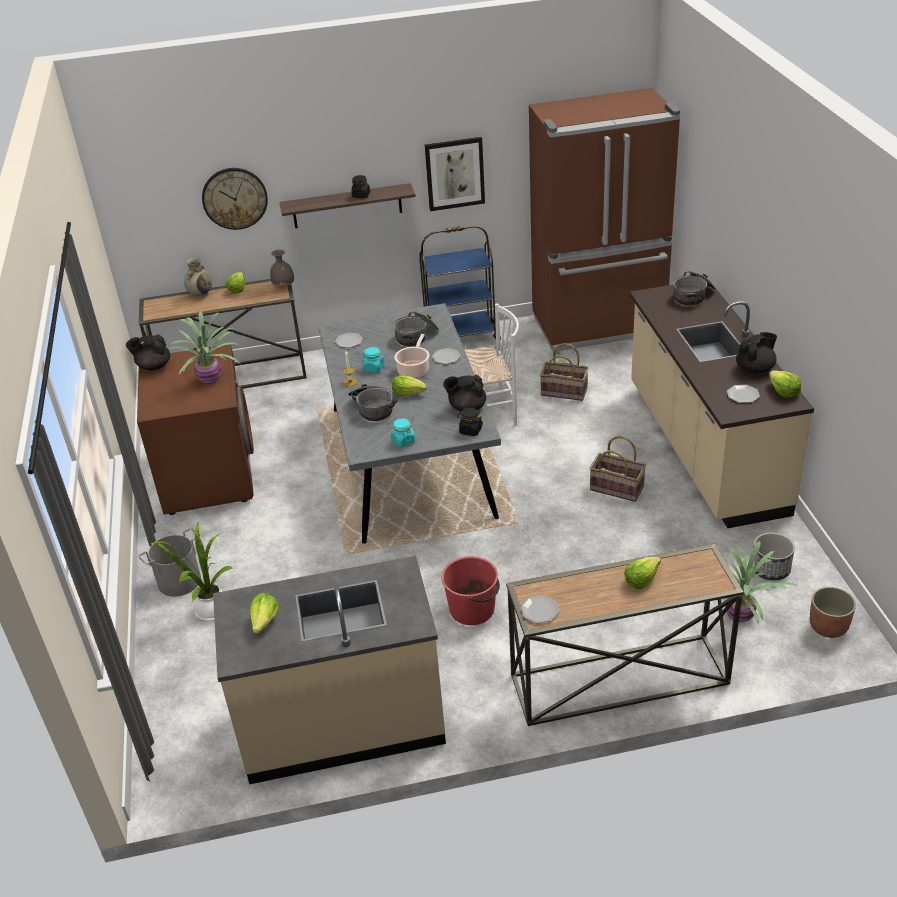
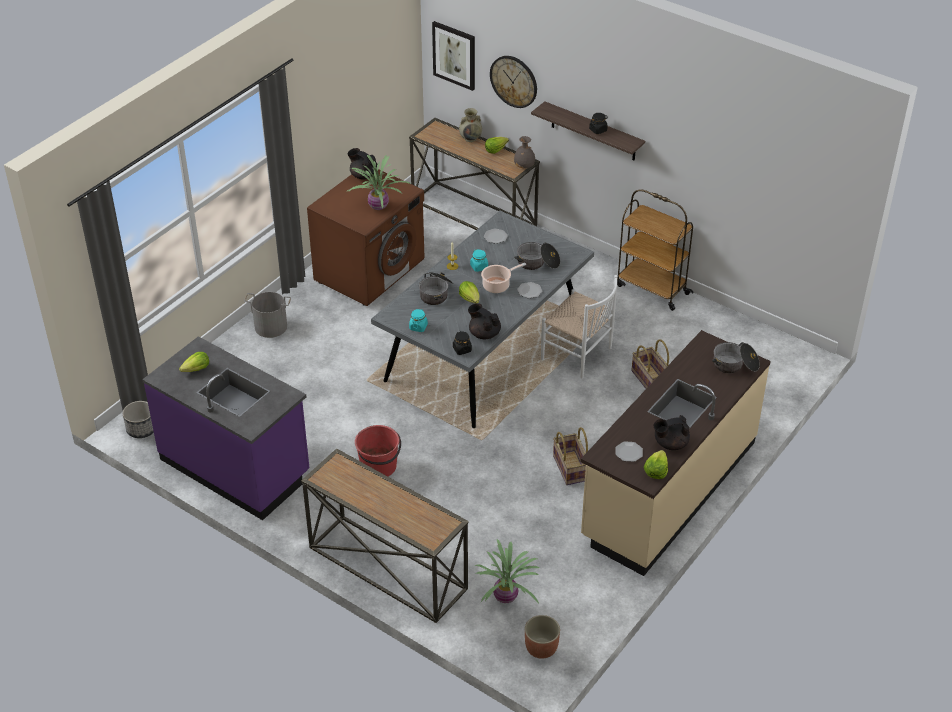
camera: 45 degrees right, 5 degrees up
(209, 610) = (261, 356): potted plant -> none
(342, 722) = (236, 467): beige counter -> purple counter
(454, 173) = (682, 152): picture -> picture (454, 55)
(461, 338) = (651, 289): blue cart -> brown cart
(540, 610) = (327, 475): plate -> none
(599, 327) = (757, 352): brown fridge -> none
(641, 579) = (399, 504): lettuce -> none
(755, 369) = (670, 443): black teapot -> black teapot turned 150 degrees clockwise
(770, 569) = (569, 590): planter -> planter (141, 429)

